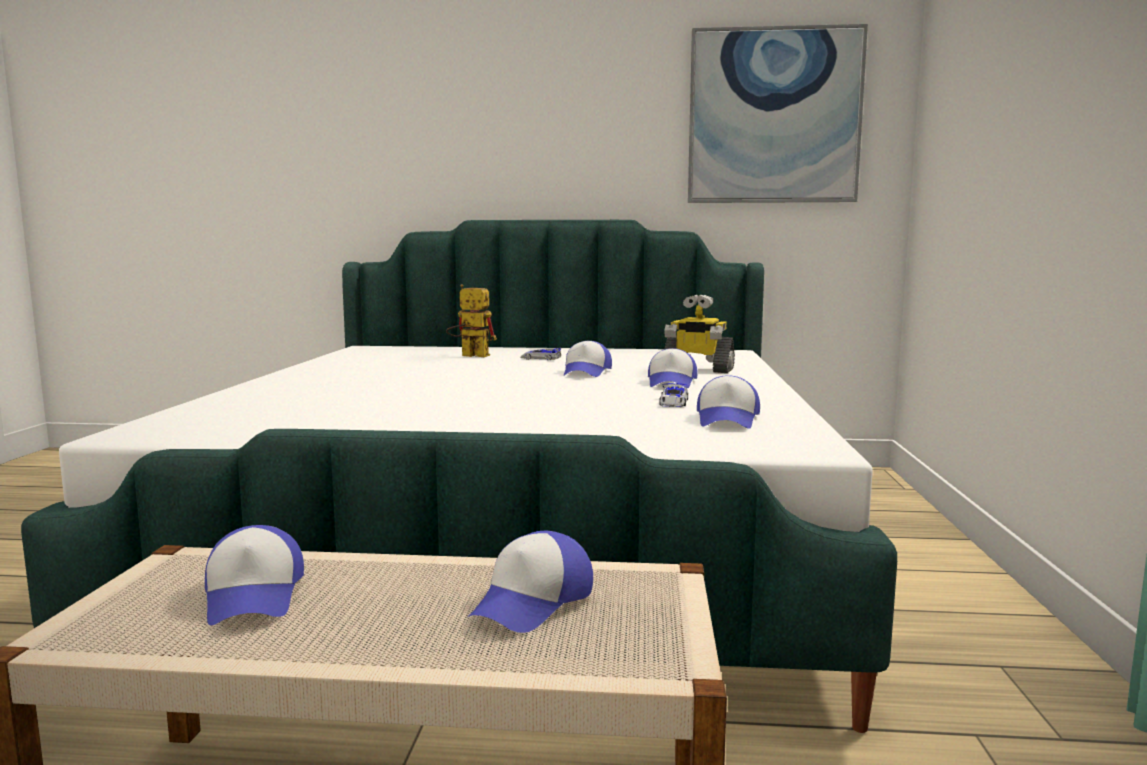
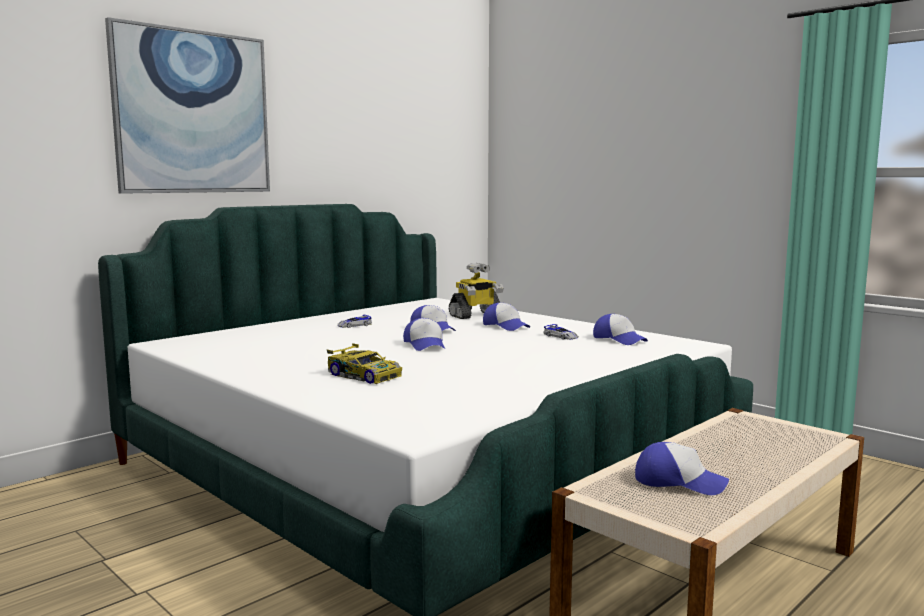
camera: 50 degrees left, 0 degrees up
(338, 391) = (363, 375): none -> toy car
(469, 356) = (293, 333): toy robot -> none
(533, 602) = (748, 439): cap -> cap (425, 345)
(774, 116) = (420, 126): picture -> picture (193, 112)

